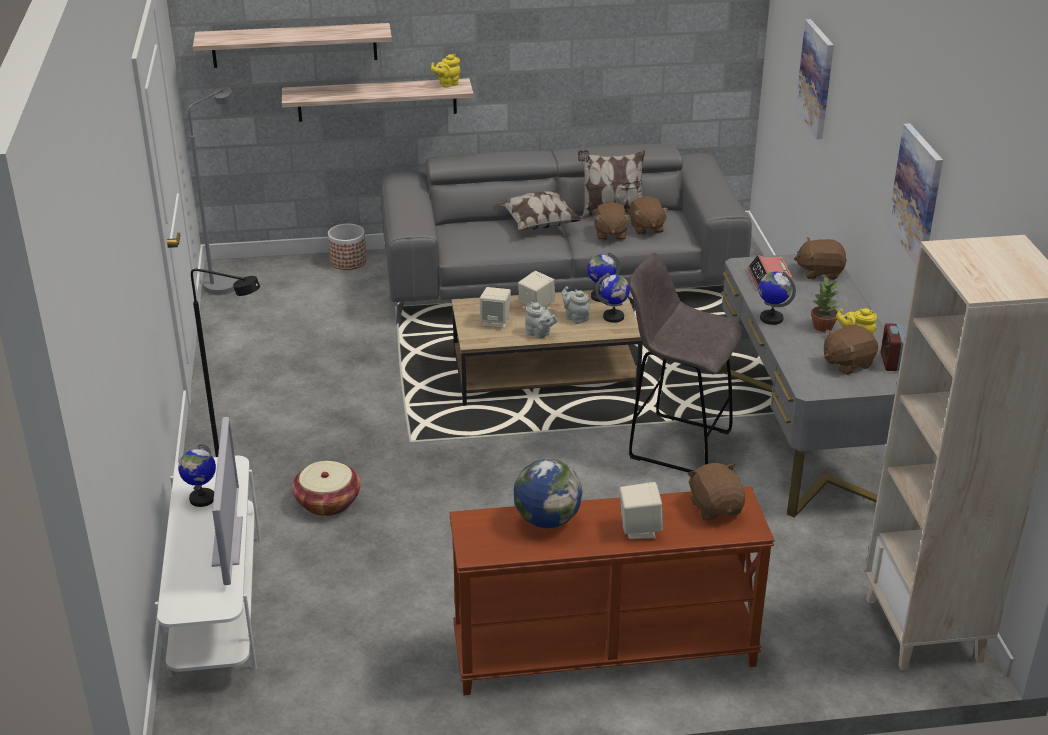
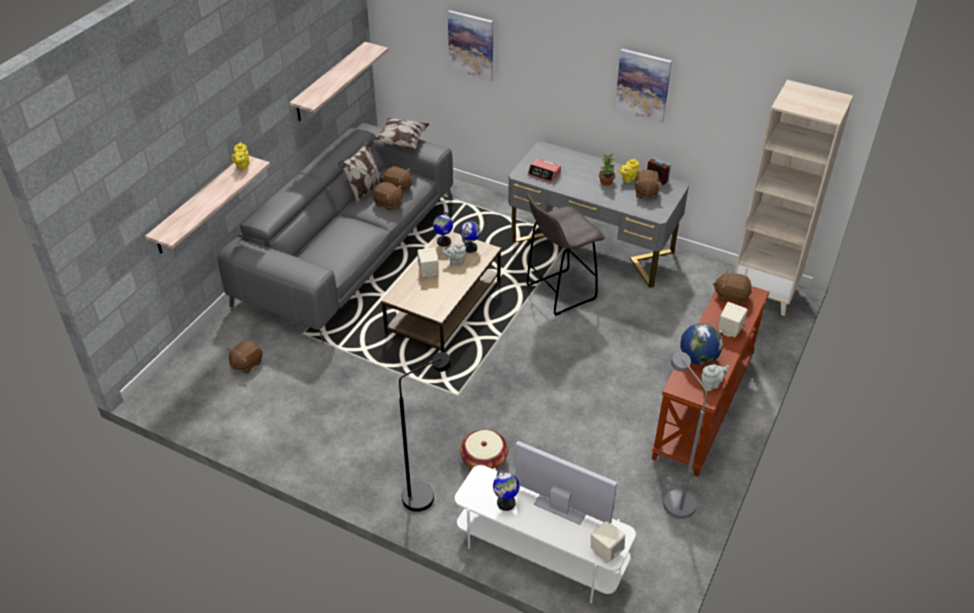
camera: 55 degrees left, 10 degrees up
(227, 281) = (172, 400): grey floor lamp -> grey floor lamp (673, 498)
(294, 45) = (145, 198): shelf -> shelf (330, 82)
(348, 261) = (219, 330): planter -> none
(496, 321) = (426, 294): beige speaker -> beige speaker (606, 551)
(537, 224) = (341, 224): pillow -> pillow (400, 142)
(539, 334) = (458, 283): grey teapot -> grey teapot (711, 384)
(771, 318) = (582, 193): globe -> none
(819, 272) = (554, 155): brown plush toy -> brown plush toy (246, 364)

